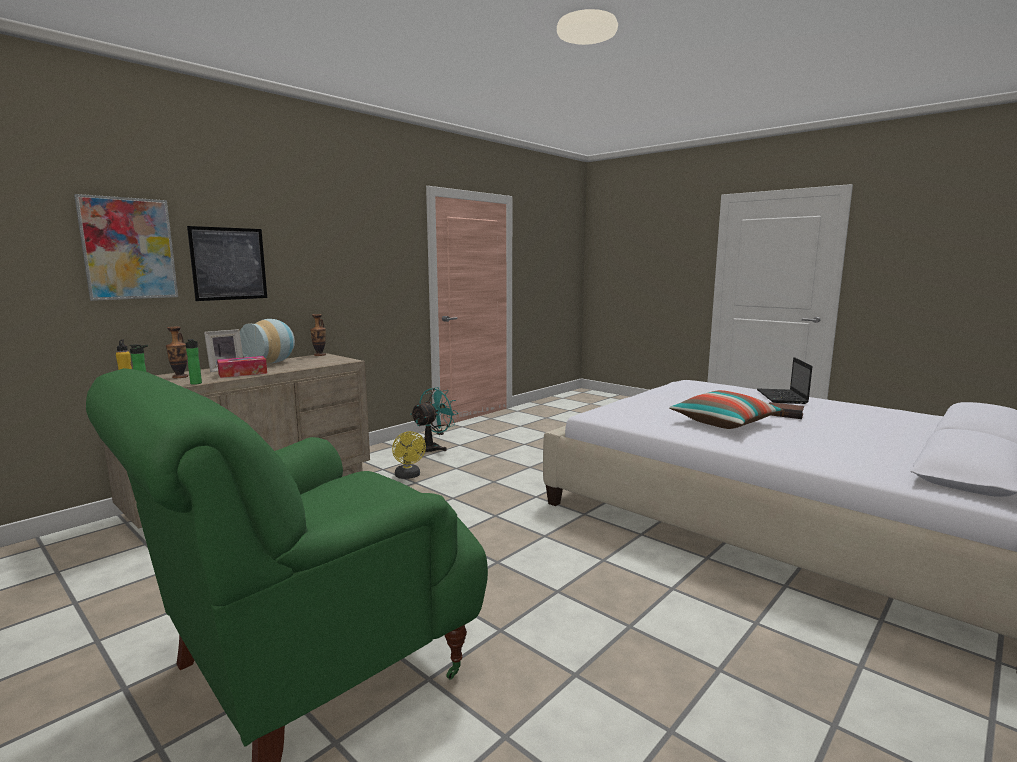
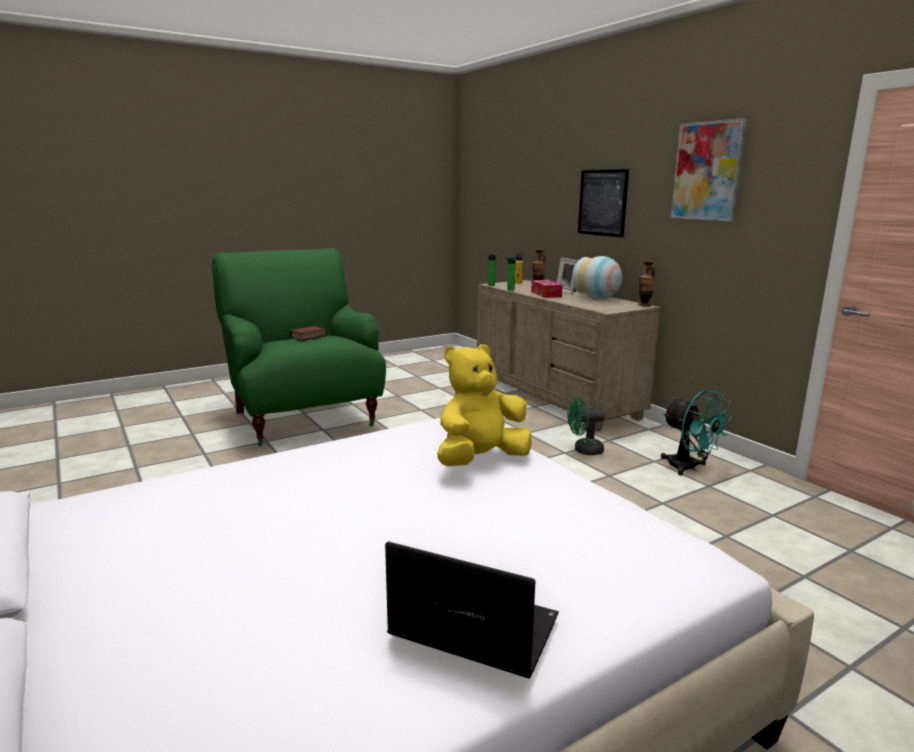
camera: 105 degrees right, 5 degrees up
(128, 249) = (553, 189): picture -> picture (707, 171)
(408, 476) = (584, 450): yellow fan -> green fan
(649, 405) = (480, 460): none -> yellow plush toy
(724, 423) = (346, 484): pillow -> none
(785, 414) = (338, 557): book -> book (308, 337)

